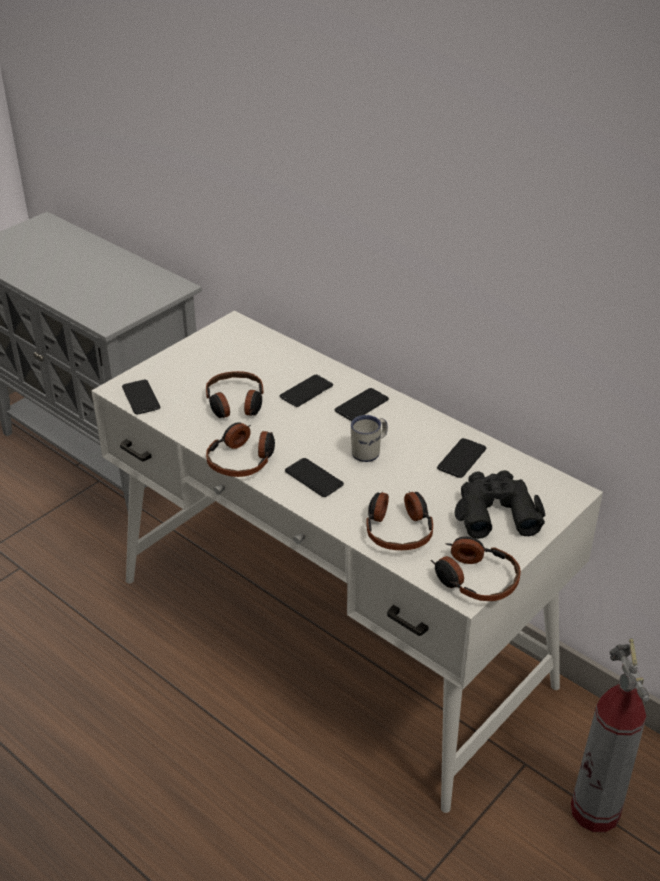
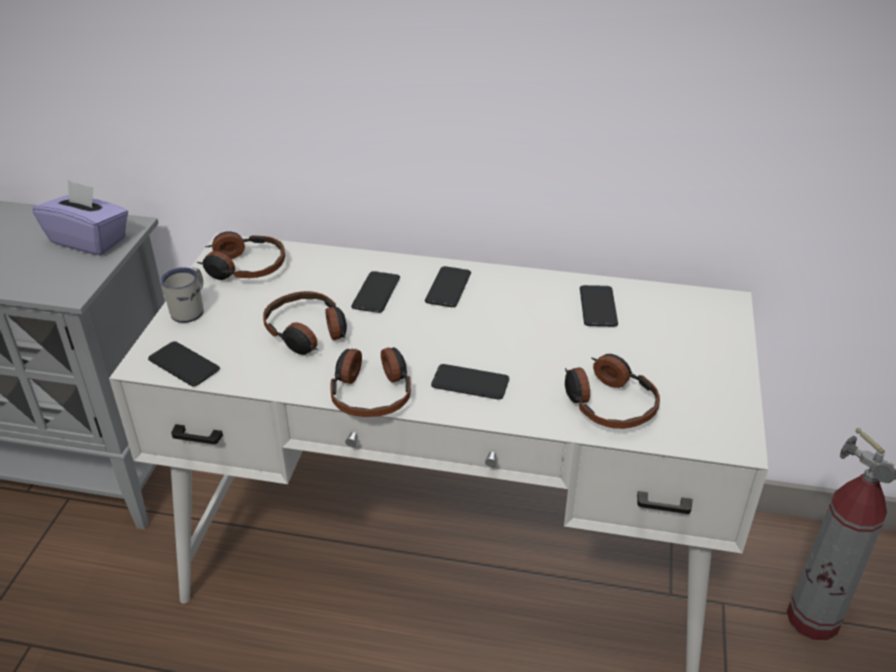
camera: 30 degrees left, 0 degrees up
(145, 290) = (89, 240): none -> purple tissue box
(370, 451) = (501, 332): white mug -> white mug (191, 309)
(474, 579) = (730, 424): headphones -> headphones (244, 267)
(495, 511) = (680, 347): black binoculars -> none

